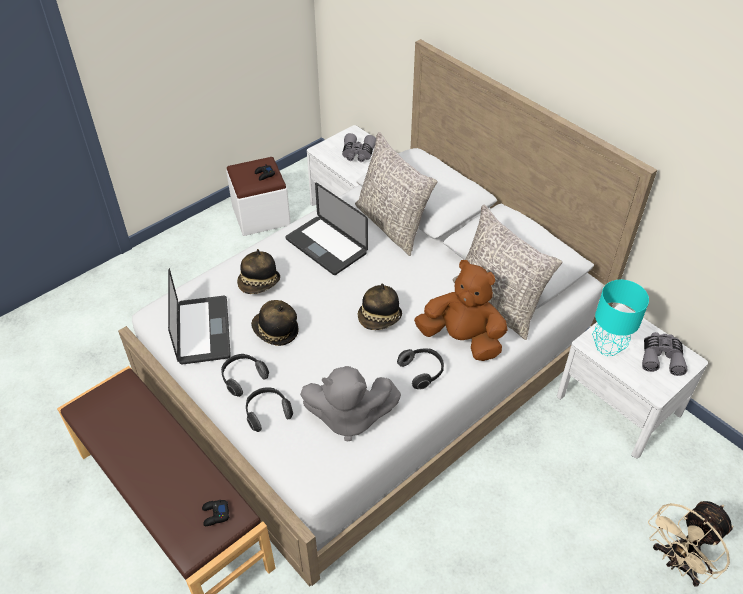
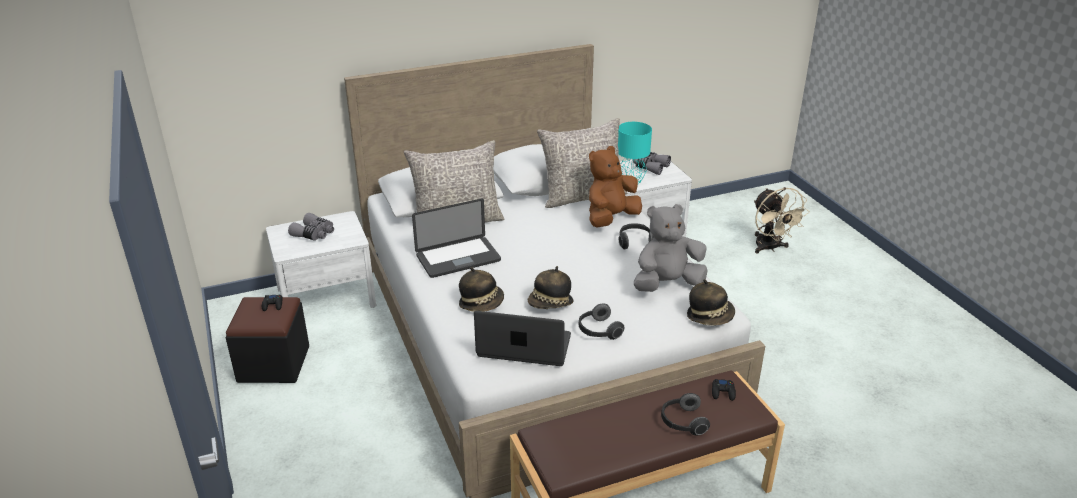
camera: 70 degrees left, 15 degrees down
(261, 215) = (274, 364): white ottoman -> black ottoman
(267, 413) = (645, 324): headphones -> headphones (682, 422)
(348, 417) = (667, 284): grey plush toy -> grey plush toy turned 135 degrees counterclockwise
(380, 318) = (567, 249): hat -> hat (710, 316)

